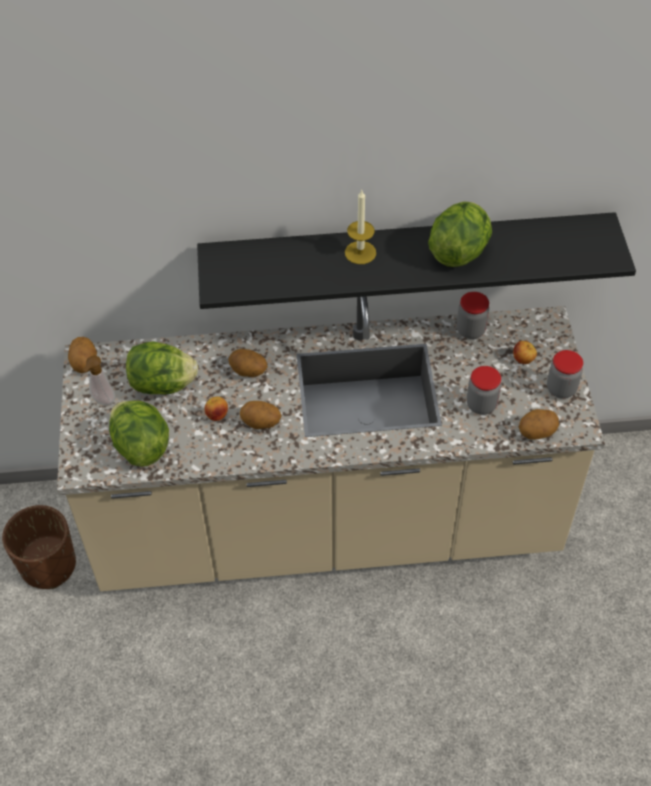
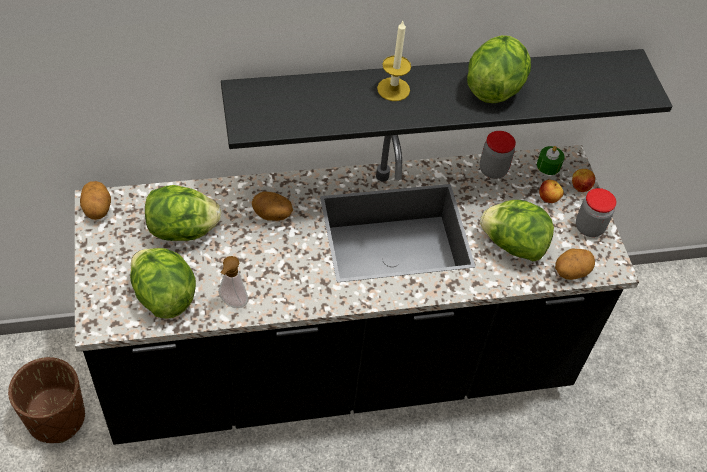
camera: 10 degrees left, 0 degrees up
(102, 402) = (119, 249): soap dispenser -> soap dispenser (232, 303)
(217, 415) = (242, 261): apple -> apple (580, 187)
(260, 423) = (289, 269): potato -> none
(327, 527) = (339, 368): beige counter -> black counter
(481, 404) = (512, 245): jar -> lettuce
(527, 326) = (548, 165): none -> green candle

